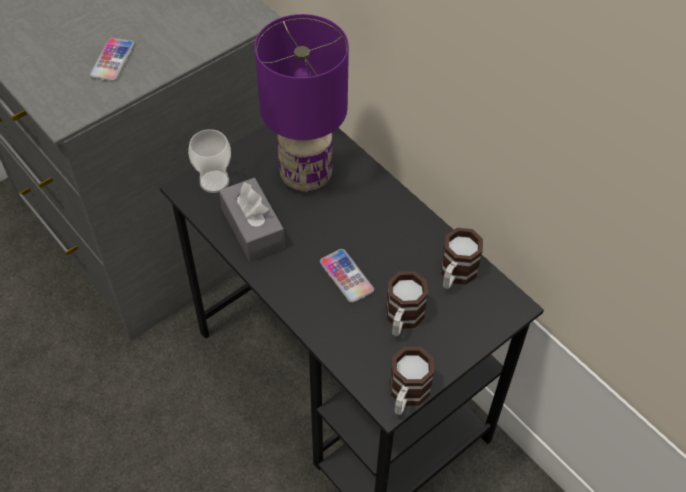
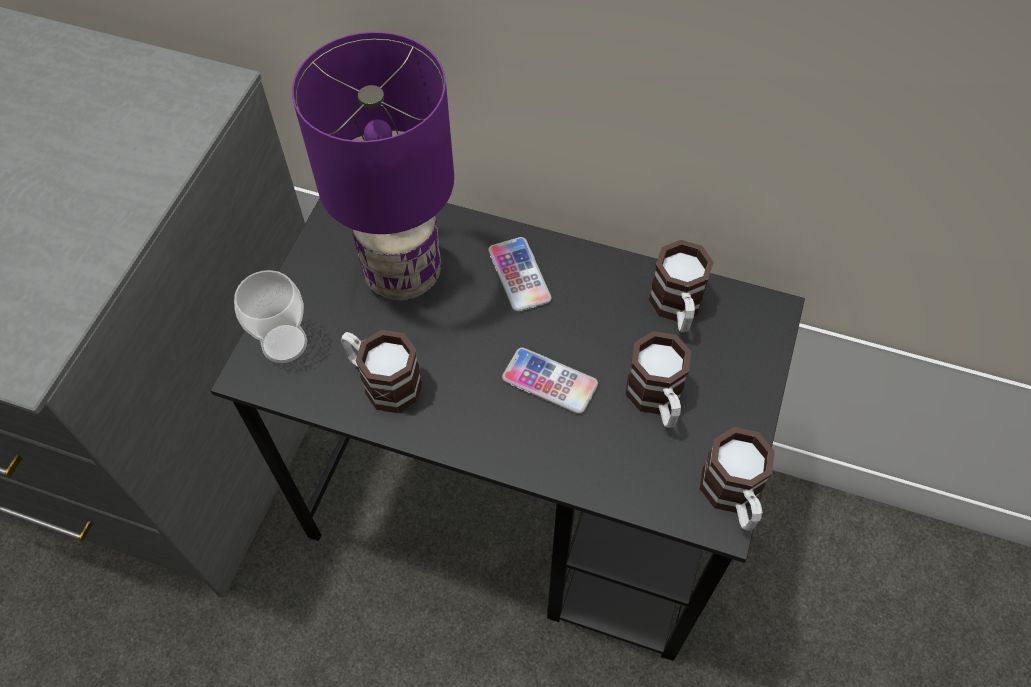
camera: 30 degrees left, 5 degrees up
(112, 60) = (43, 240): phone -> phone (519, 275)
(253, 228) = (383, 381): grey tissue box -> mug

